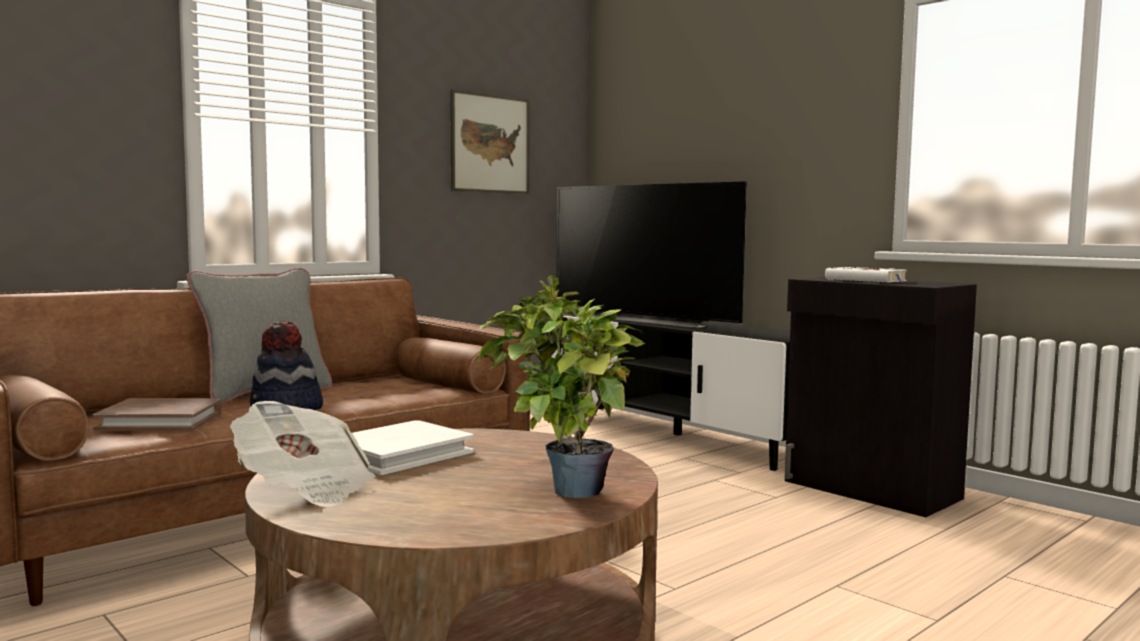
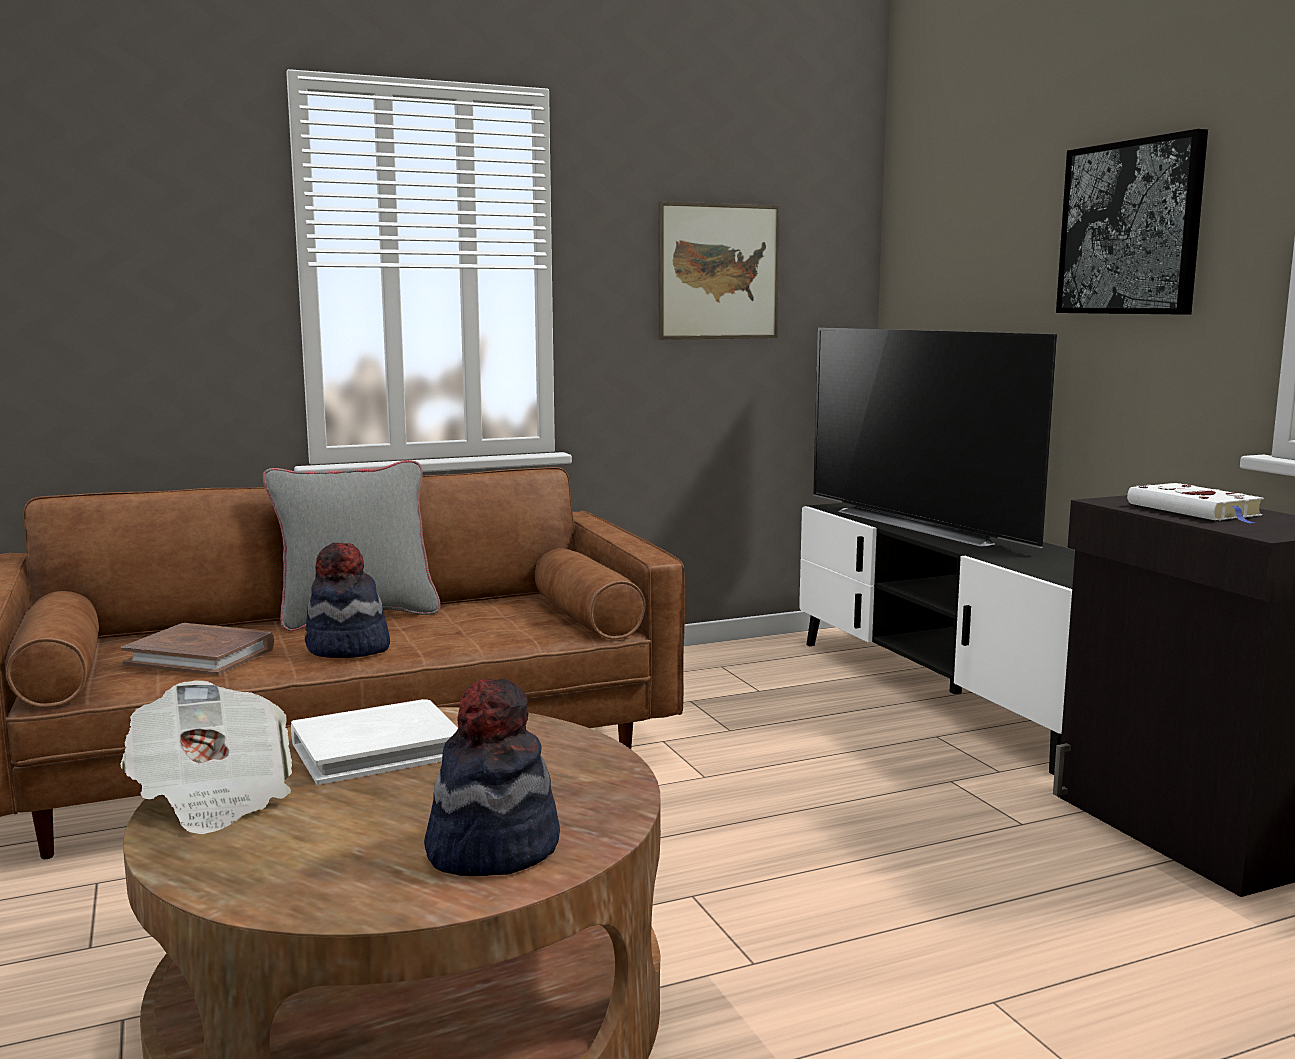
camera: 20 degrees right, 5 degrees up
(562, 491) = (492, 848): potted plant -> hat
(785, 115) = (1130, 228): none -> picture

